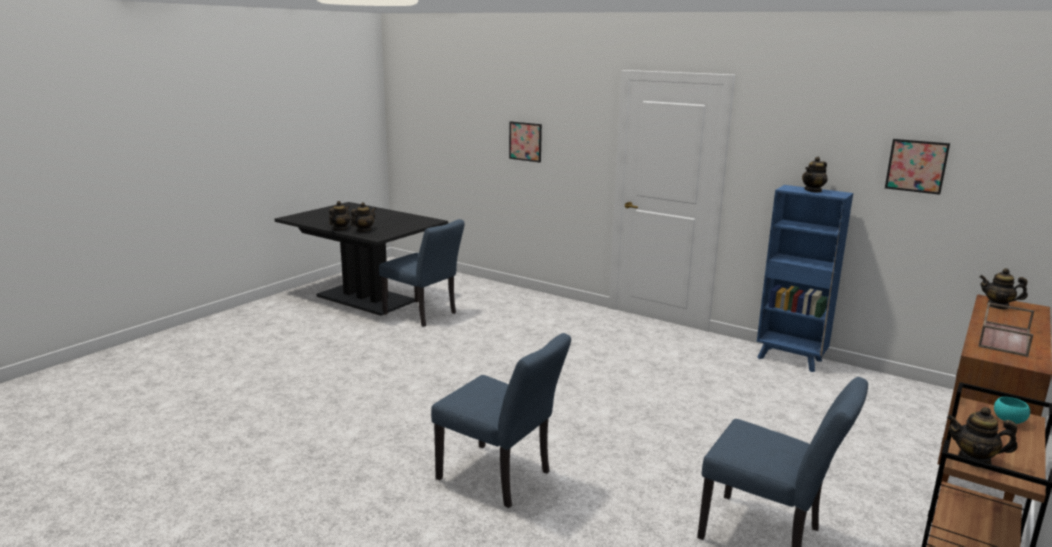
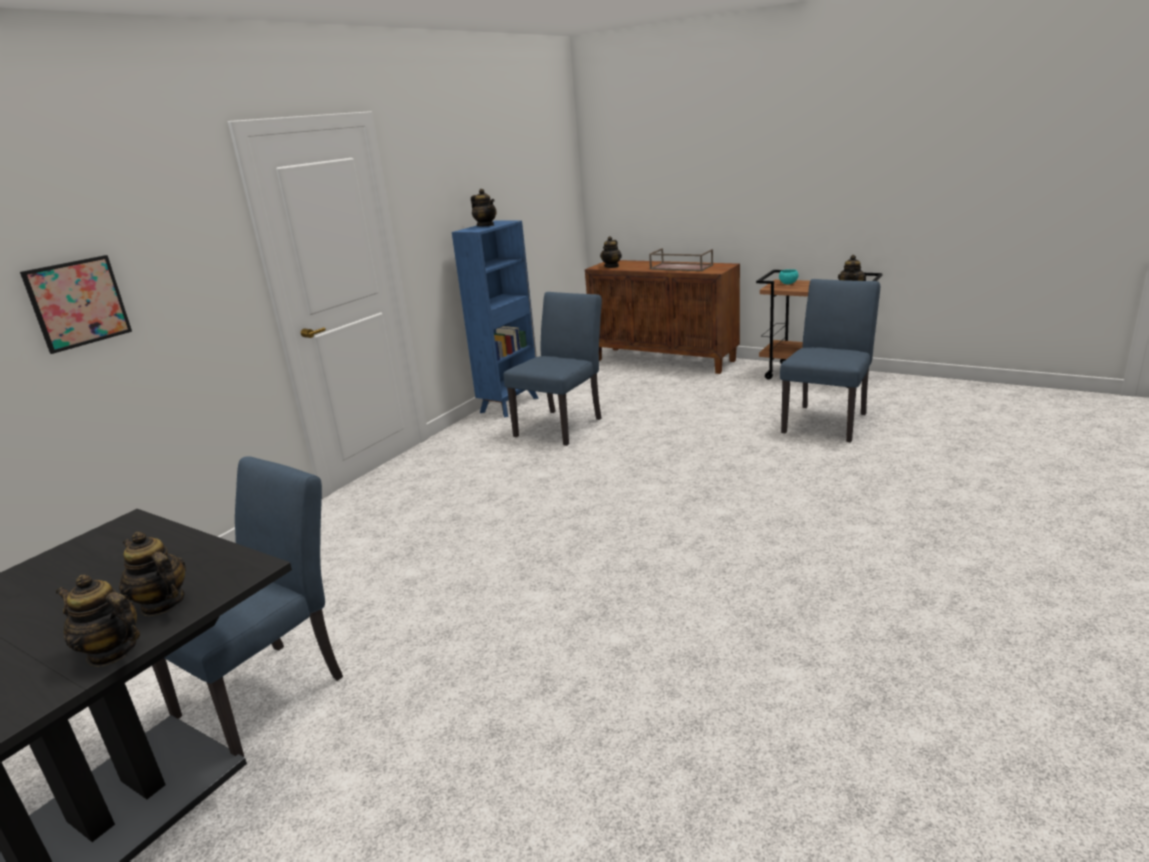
camera: 90 degrees left, 5 degrees up
(501, 478) = (827, 533): blue chair -> blue chair (563, 425)
(916, 166) = (515, 182): picture -> none

